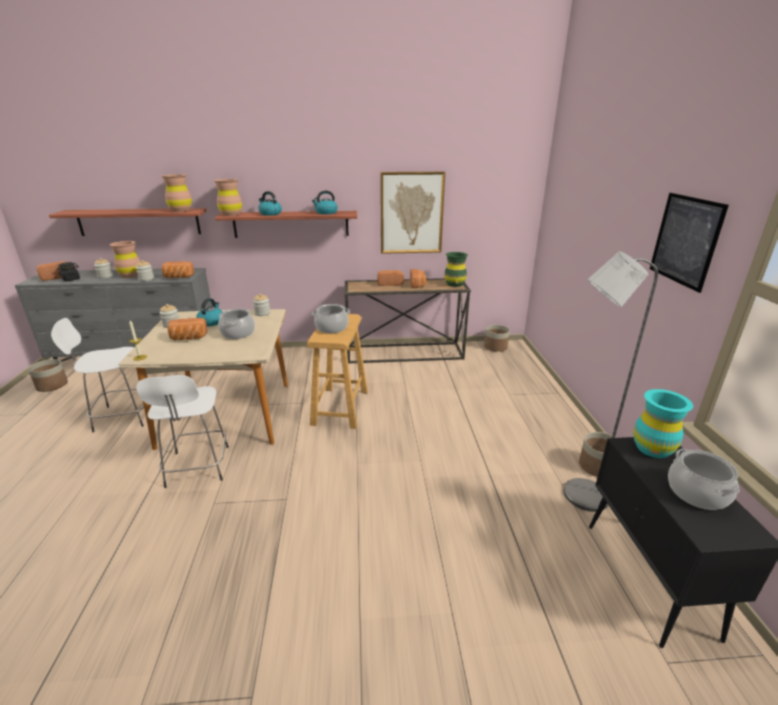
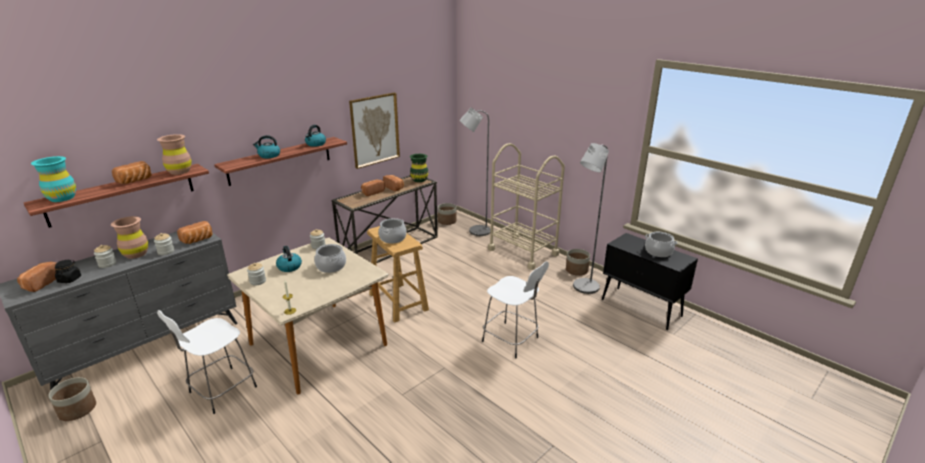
camera: 40 degrees left, 0 degrees up
(188, 338) = (298, 284): bread -> bread (135, 181)
(197, 468) = (355, 385): white stool -> white stool (512, 340)
(231, 214) = (232, 164): brown vase -> none
(514, 368) = (475, 231): none -> grey floor lamp
(546, 412) = (523, 252): none -> beige cart
(652, 448) = (627, 241): turquoise vase -> turquoise vase (62, 198)
(685, 240) = (600, 128): picture -> none

